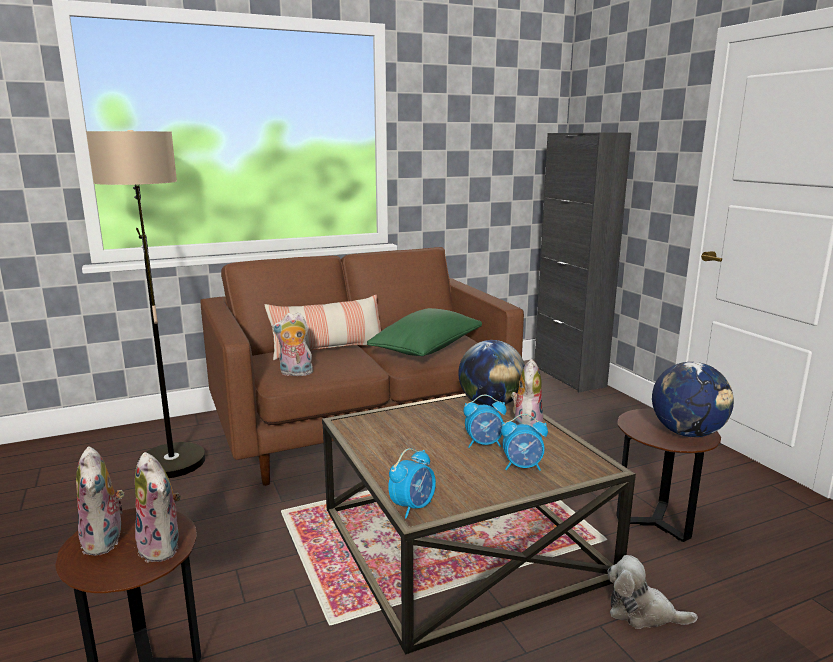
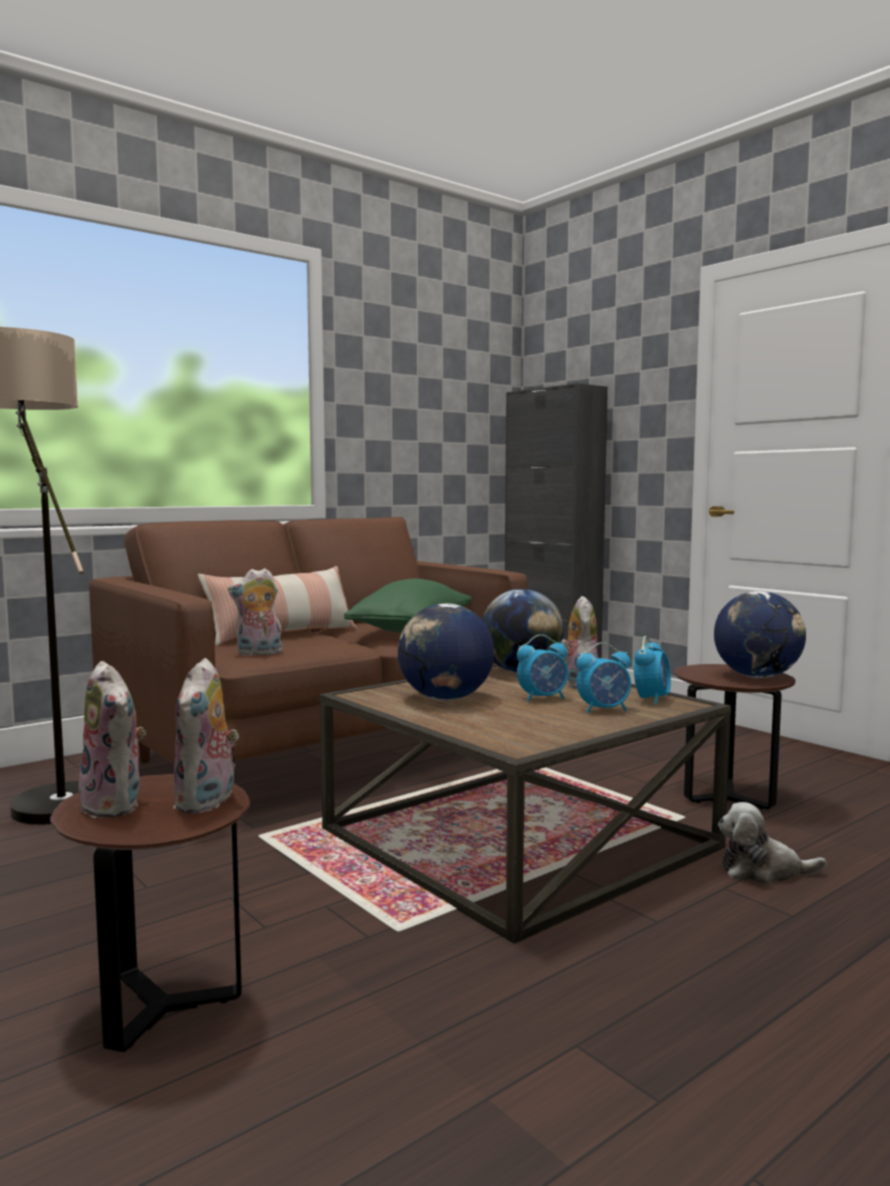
camera: 15 degrees left, 10 degrees down
(163, 547) = (208, 802): plush toy -> plush toy turned 60 degrees clockwise
(408, 435) = (445, 698): none -> globe
(413, 507) = (506, 745): alarm clock -> alarm clock (651, 699)

